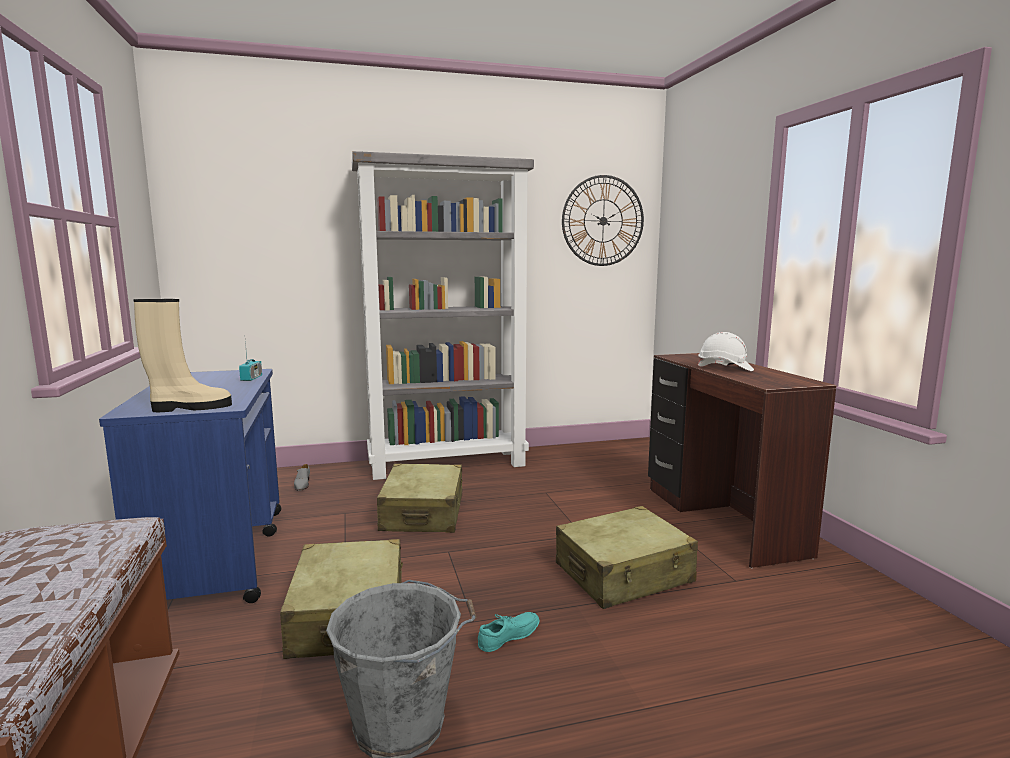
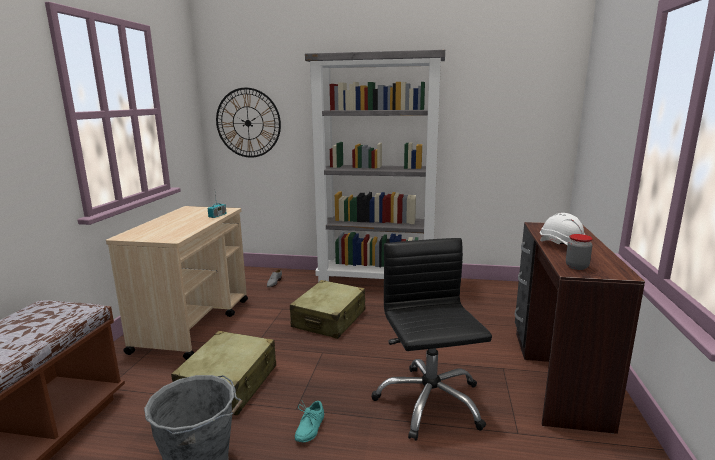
camera: 25 degrees right, 5 degrees up
(189, 408) = (154, 237): beige boot -> none
(217, 556) = (194, 324): blue cart -> beige cart
(510, 638) = (308, 428): turquoise shoe -> turquoise shoe turned 120 degrees clockwise
(603, 221) = (524, 95): wall clock -> wall clock (248, 123)
(624, 574) = (429, 402): beige suitcase -> black office chair
(766, 381) = (576, 267): none -> jar

